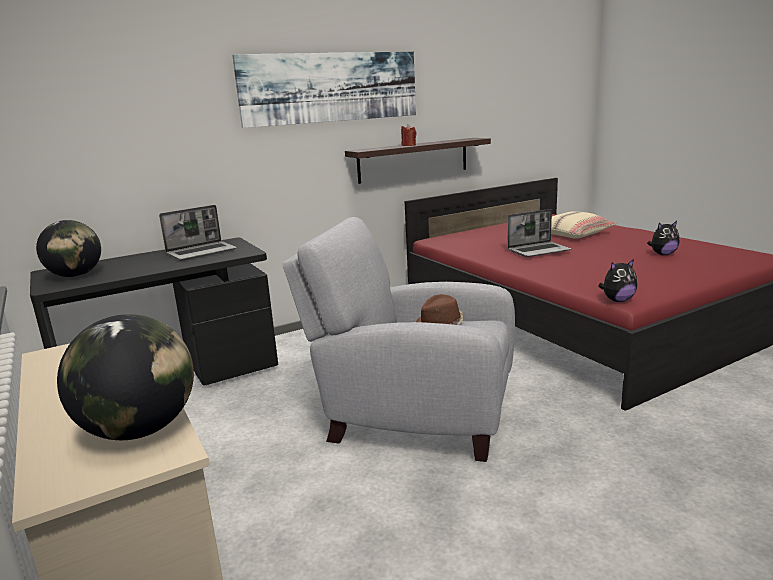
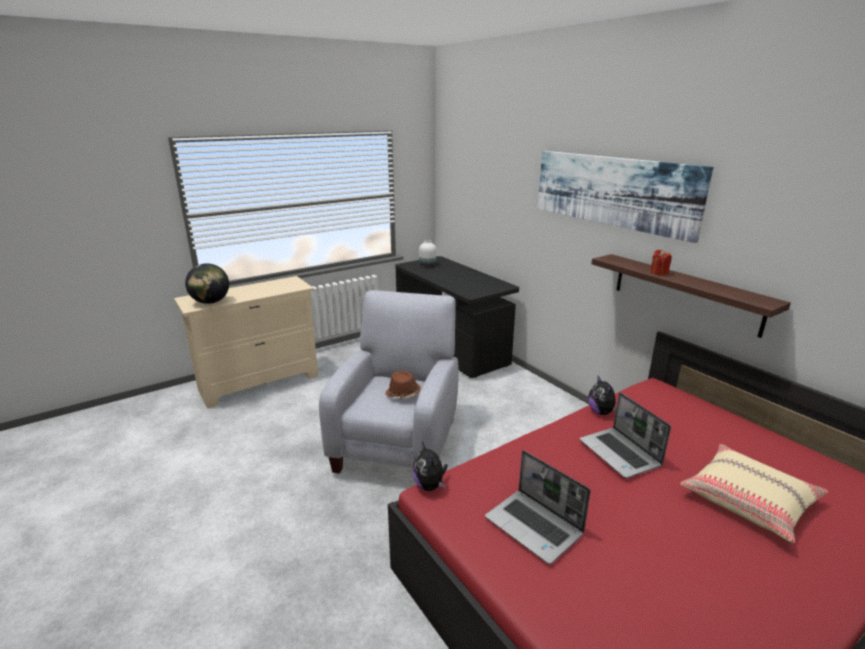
camera: 85 degrees right, 5 degrees up
(75, 275) = (427, 265): globe -> white vase
(202, 252) = (474, 283): laptop -> laptop (535, 526)
(662, 254) = (643, 579): plush toy -> plush toy (601, 412)

